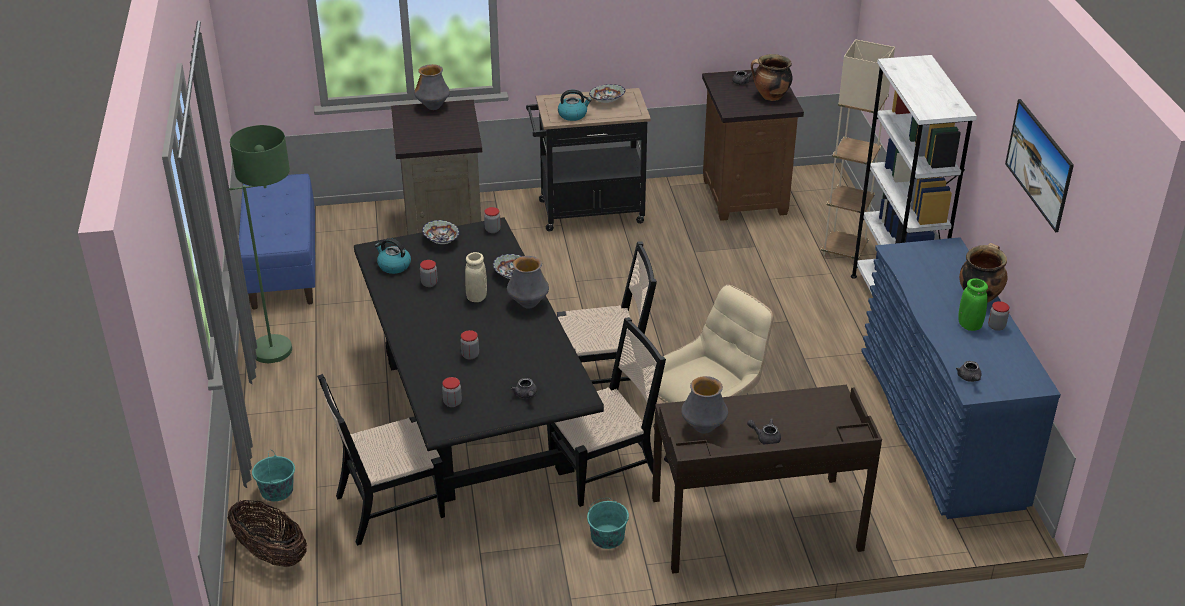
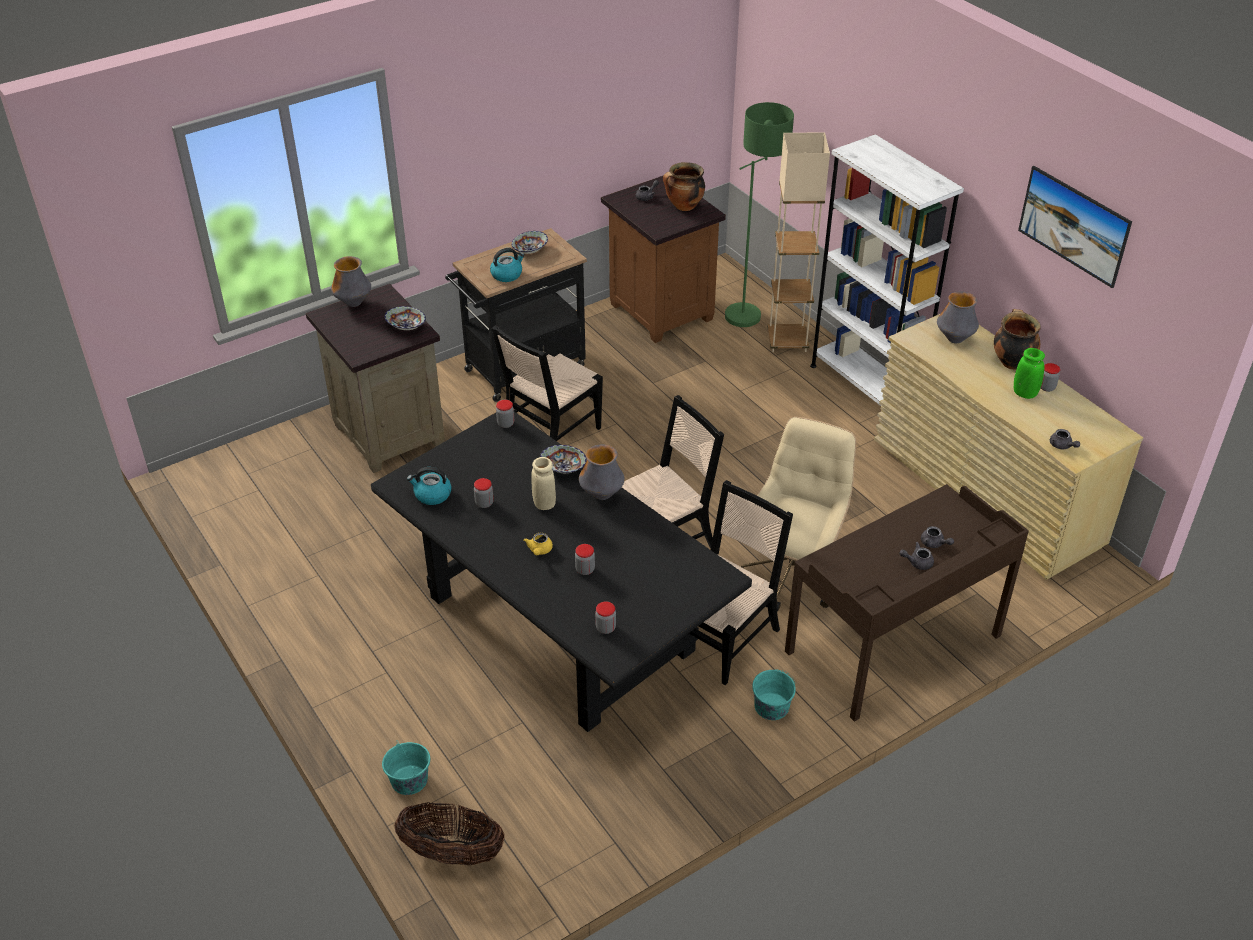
camera: 25 degrees left, 5 degrees up
(282, 267) = (238, 524): blue bench -> none
(284, 348) = (305, 617): green floor lamp -> green floor lamp (750, 312)
(390, 507) = (540, 755): chair -> chair (551, 435)
(441, 241) = (461, 452): bowl -> bowl (406, 327)
(445, 330) = (539, 550): none -> yellow teapot
(526, 395) = (672, 595): grey teapot -> grey teapot (934, 544)
(703, 428) = (856, 572): vase -> vase (954, 339)
(940, 431) = (985, 496): blue dresser -> beige dresser

